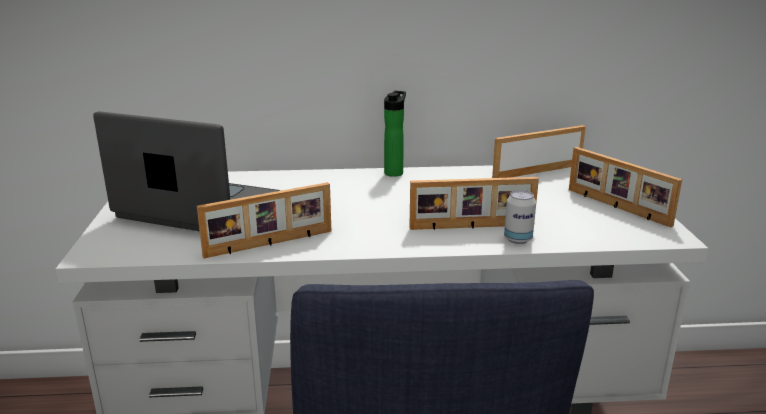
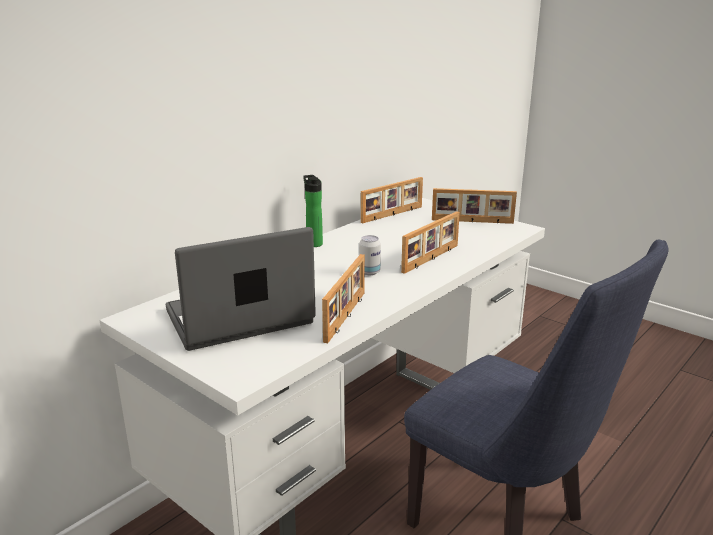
camera: 45 degrees left, 0 degrees up
(518, 239) = (466, 256): can -> can (369, 272)
(536, 171) = (393, 215): picture frame -> picture frame turned 150 degrees counterclockwise

